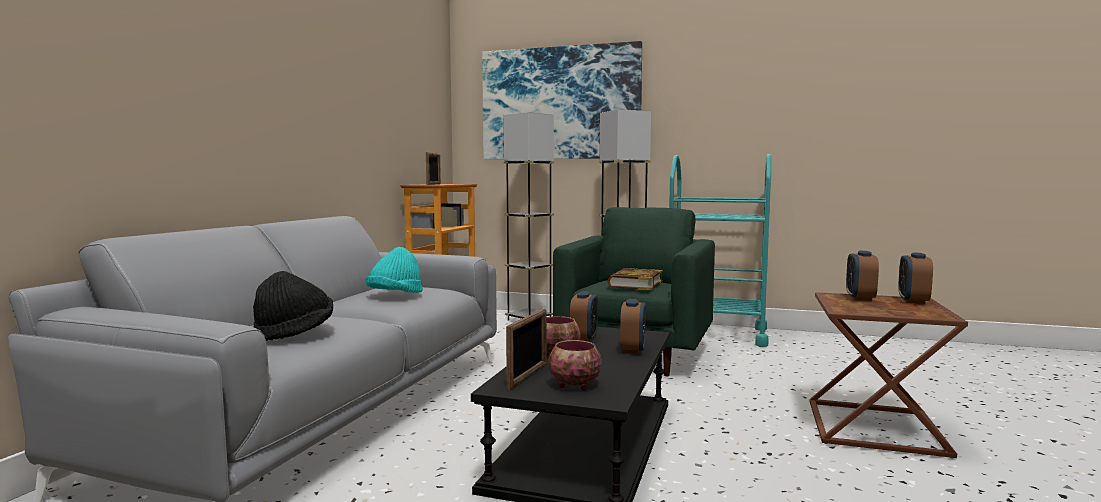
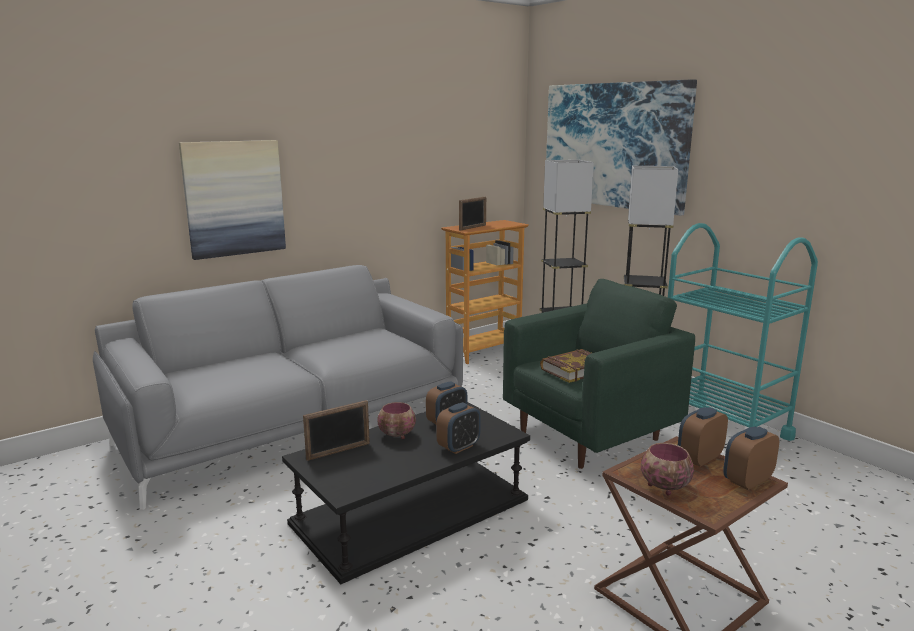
camera: 35 degrees right, 10 degrees up
(208, 115) = (234, 198): none -> picture
(294, 333) = (232, 376): black hat -> none
(395, 295) = (353, 346): turquoise hat -> none
(573, 385) = (349, 471): bowl -> bowl (663, 486)

